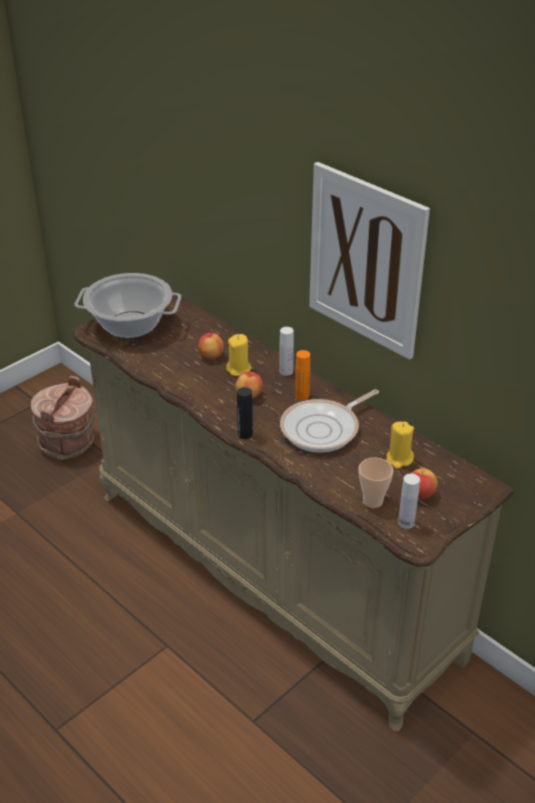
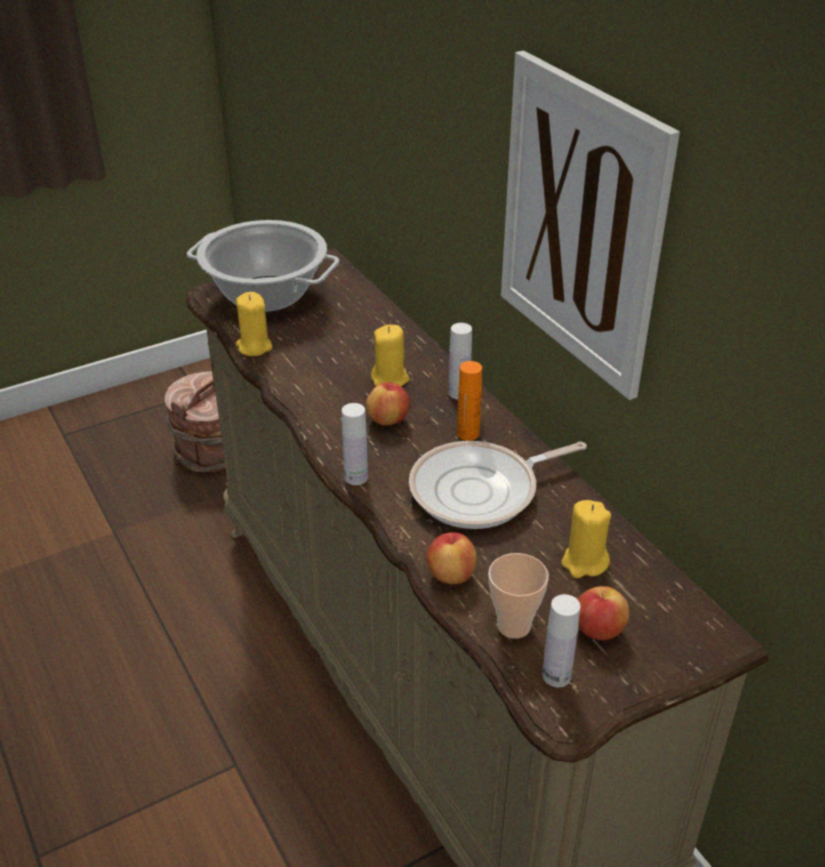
camera: 15 degrees right, 0 degrees up
(140, 362) = (254, 347): none -> yellow candle
(211, 356) = (358, 353): apple -> apple (451, 575)
(245, 434) = (356, 477): black bottle -> white bottle

